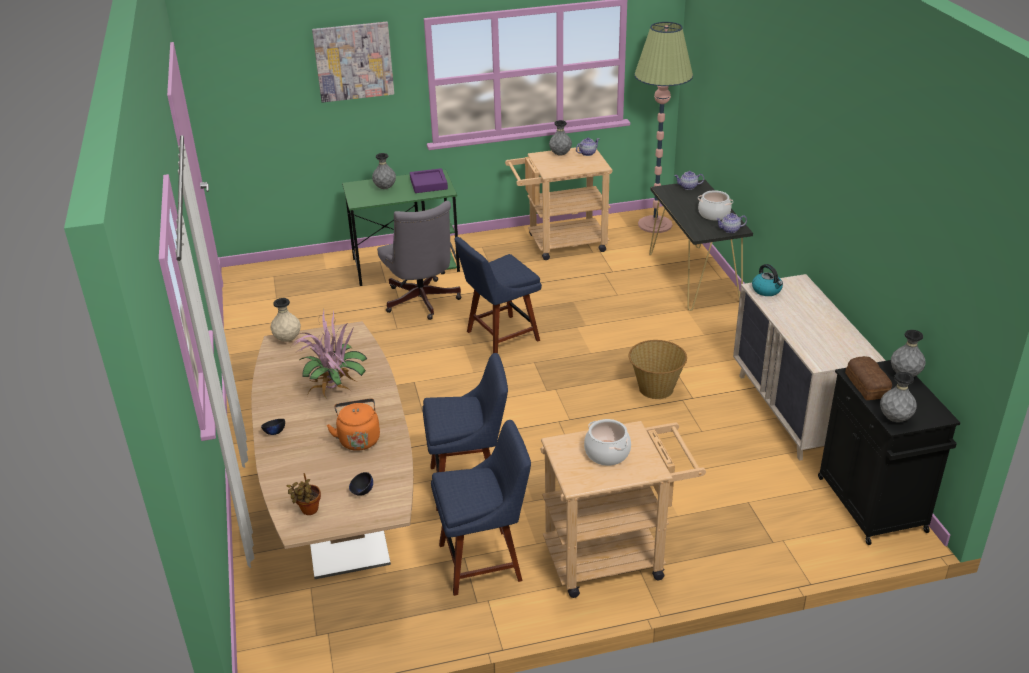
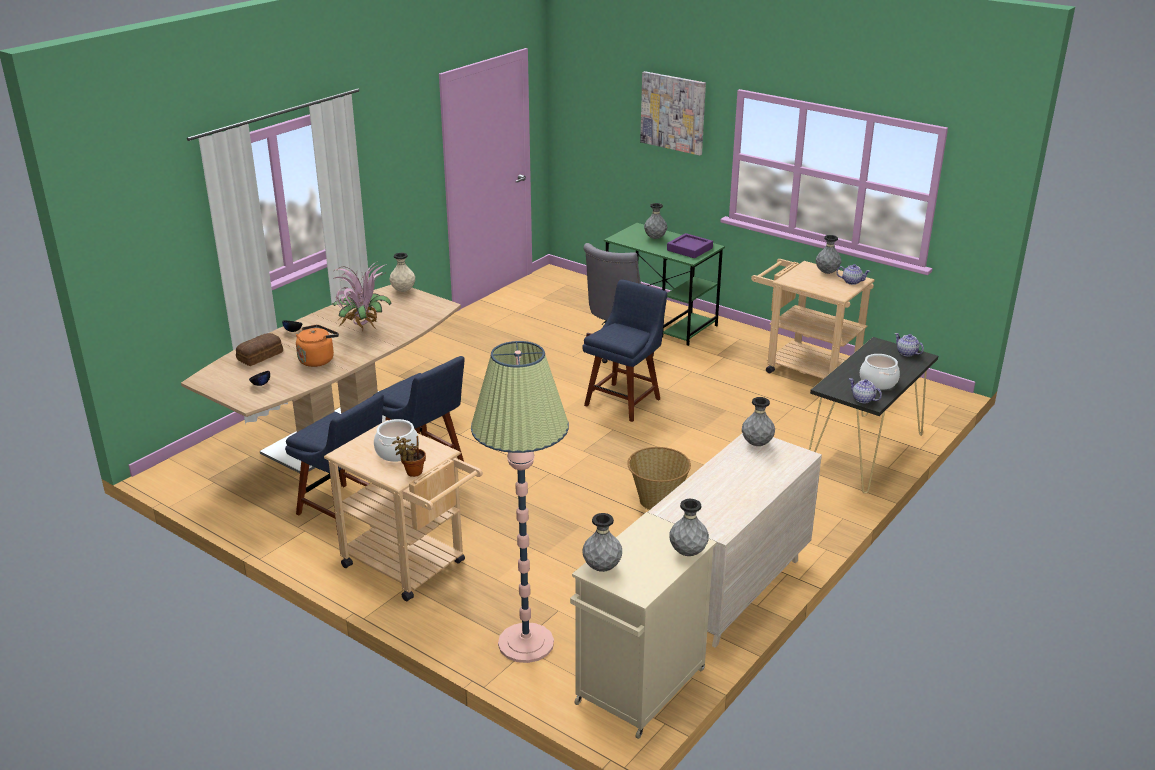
camera: 50 degrees right, 5 degrees down
(308, 511) = (222, 375): potted plant -> potted plant (412, 472)
(499, 337) = (624, 400): blue chair -> blue chair turned 105 degrees clockwise
(655, 224) = (920, 398): floor lamp -> floor lamp (526, 643)
(767, 290) = (757, 444): kettle -> grey vase
(867, 385) = (642, 536): bread -> bread (261, 356)
(872, 506) = (639, 688): black cabinet -> beige cabinet

